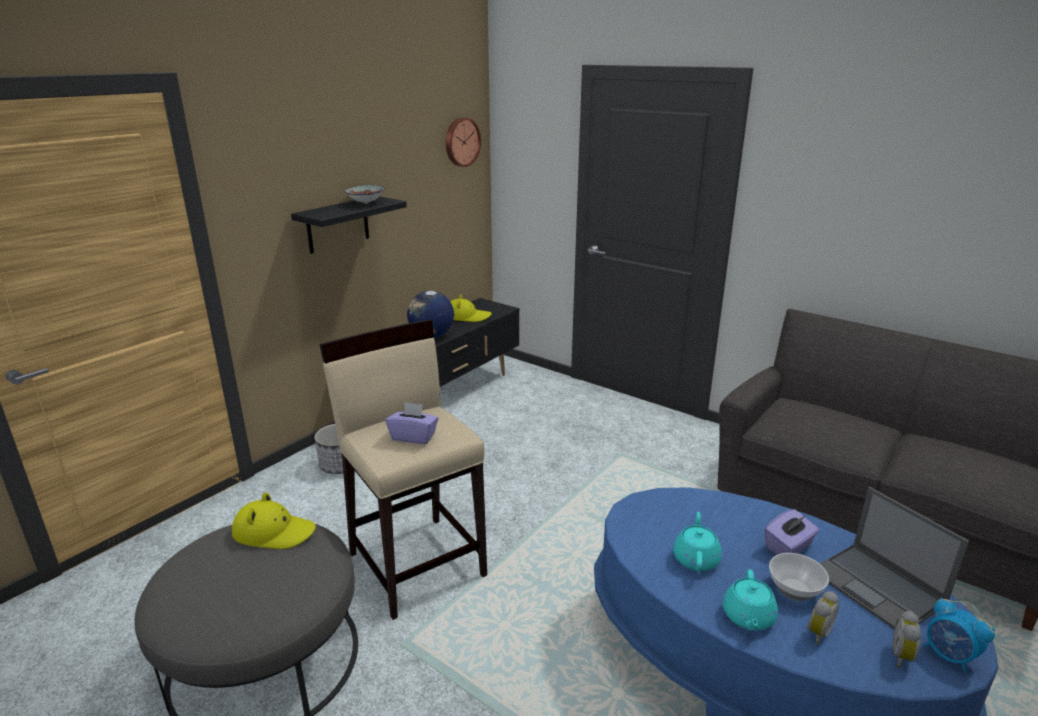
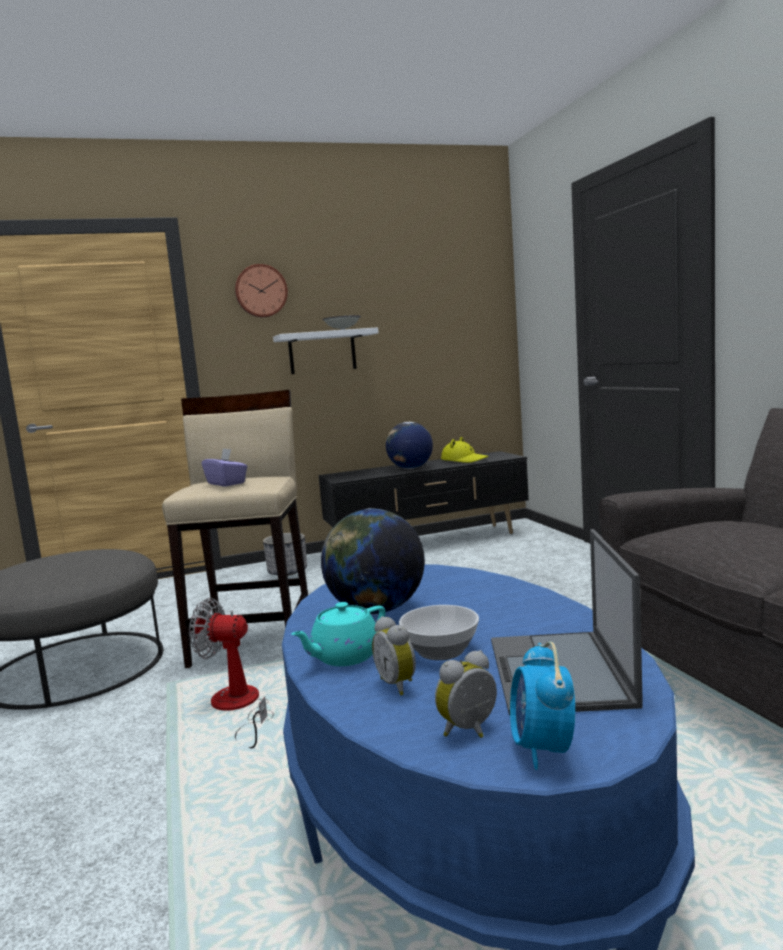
camera: 35 degrees right, 15 degrees down
(274, 532) = (109, 553): yellow hat -> none
(338, 225) = (322, 352): black shelf -> white shelf
(461, 142) = (473, 287): wall clock -> wall clock (261, 291)
(504, 646) = (239, 708): none -> fan
(696, 558) = (377, 610): turquoise teapot -> globe
(788, 547) = (501, 622): purple tissue box -> none
(817, 632) = (399, 684): alarm clock -> alarm clock turned 75 degrees clockwise

